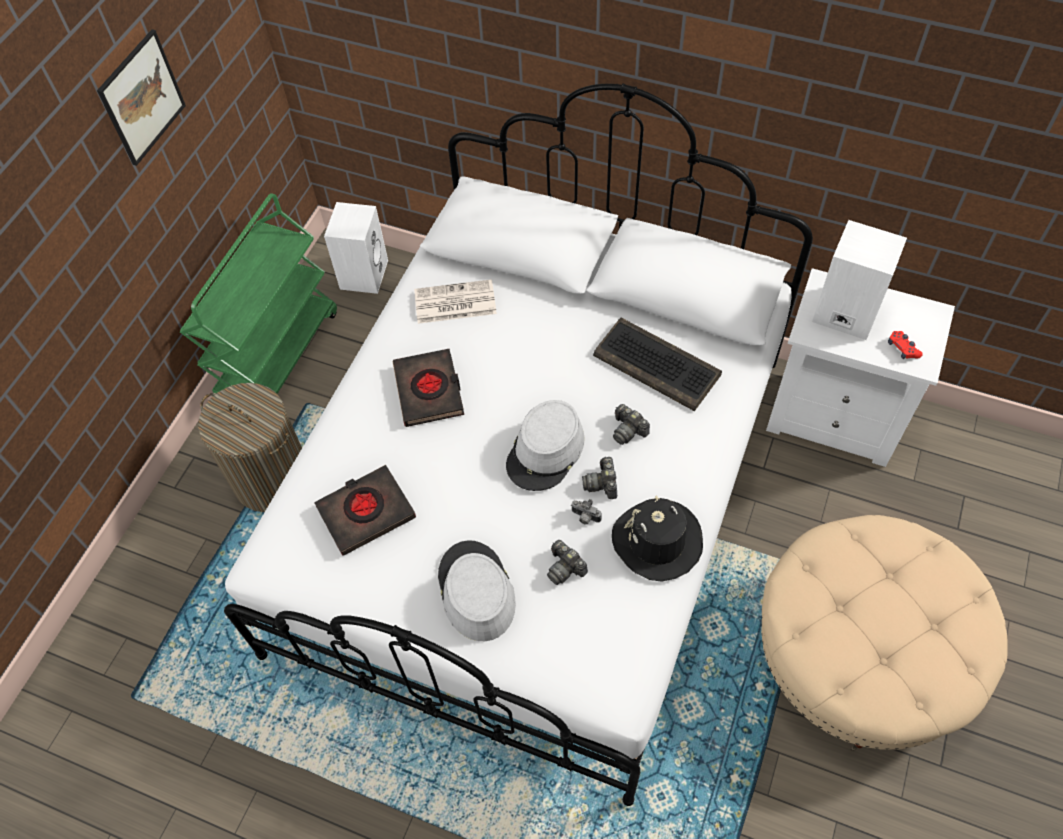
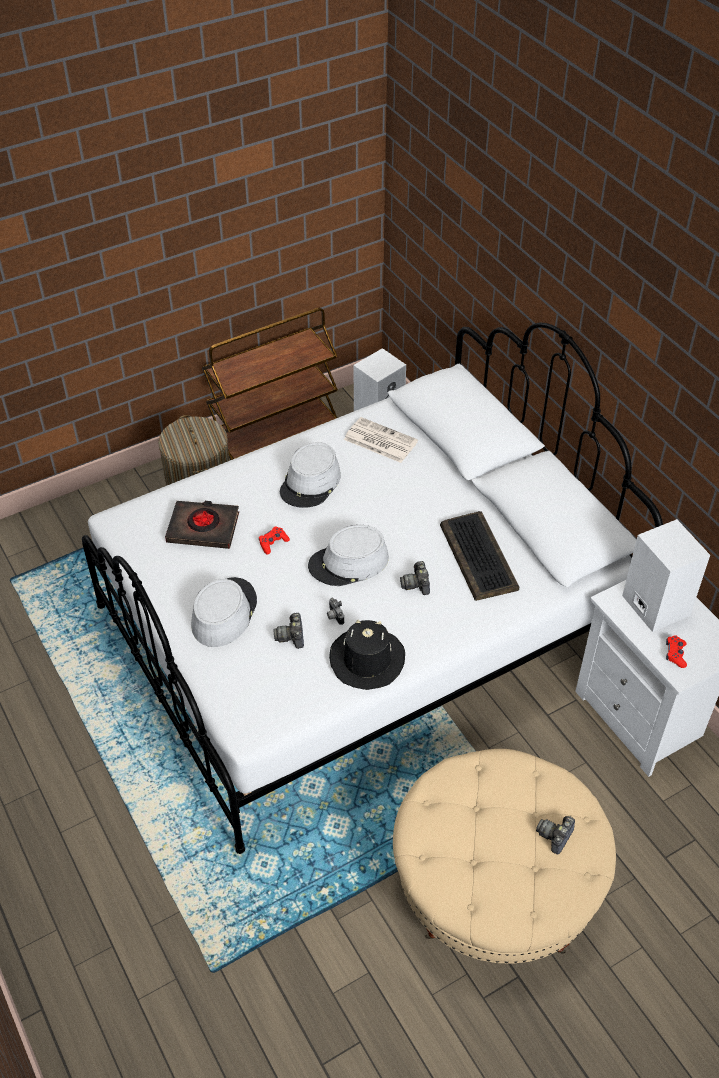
camera: 35 degrees right, 10 degrees down
(142, 98) = (247, 190): picture -> none
(278, 356) = (274, 436): green cart -> brown cart
(429, 391) = (310, 483): black book -> grey hat
(453, 481) = (273, 543): none -> red game controller
(602, 483) = (366, 604): camera -> camera (555, 836)

